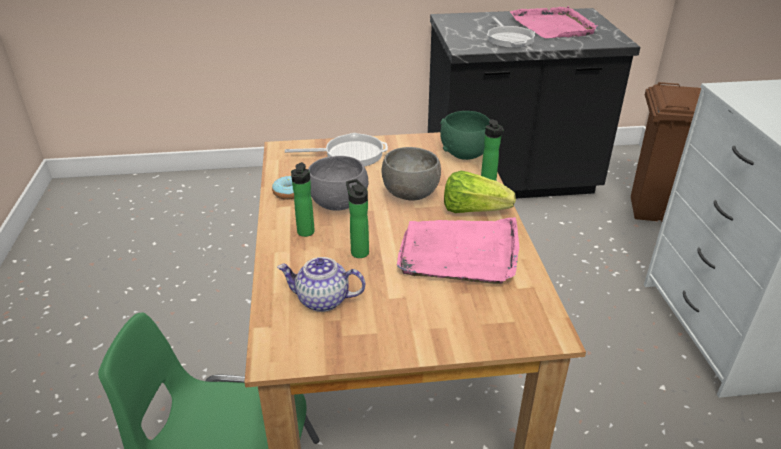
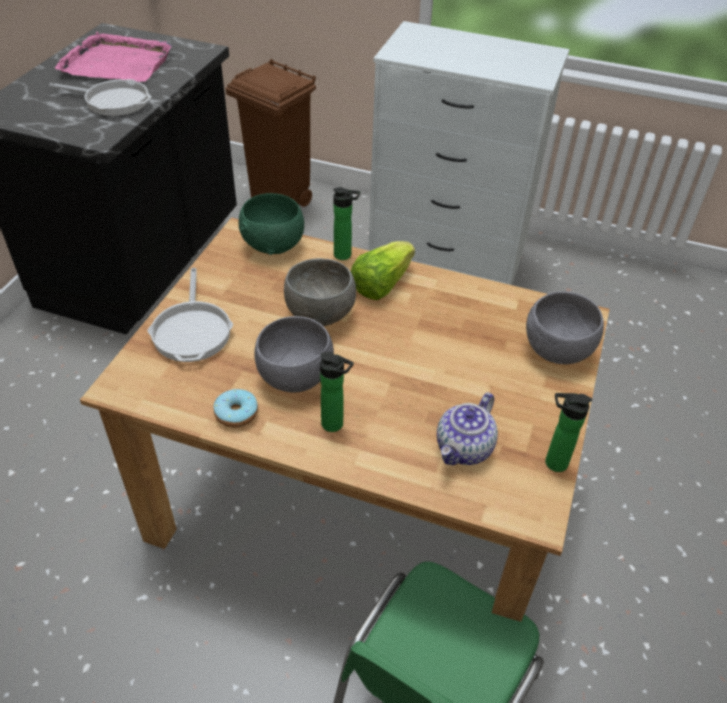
camera: 65 degrees left, 10 degrees up
(349, 154) = (192, 331): frying pan -> frying pan turned 150 degrees clockwise
(358, 251) = (397, 392): bottle -> bottle (552, 463)
(459, 253) = (445, 322): pink tray -> none
(484, 326) = (556, 350): none -> grey bowl

